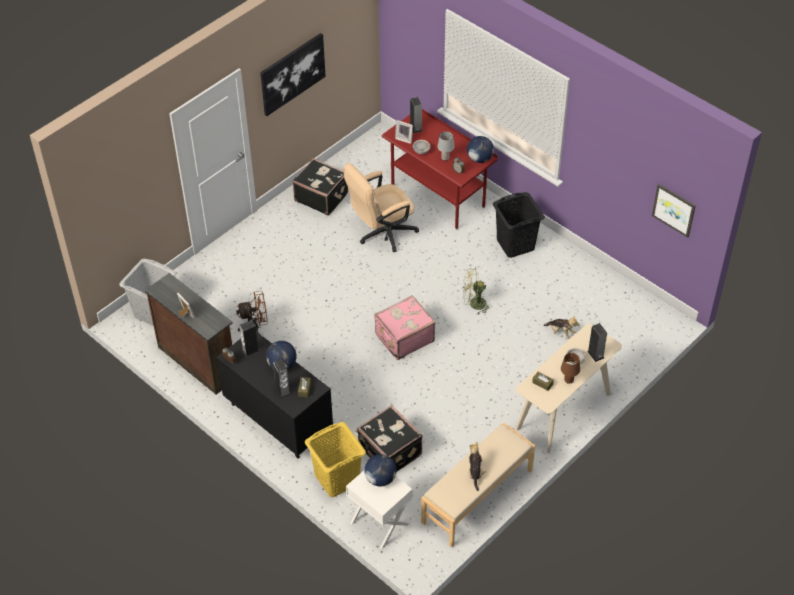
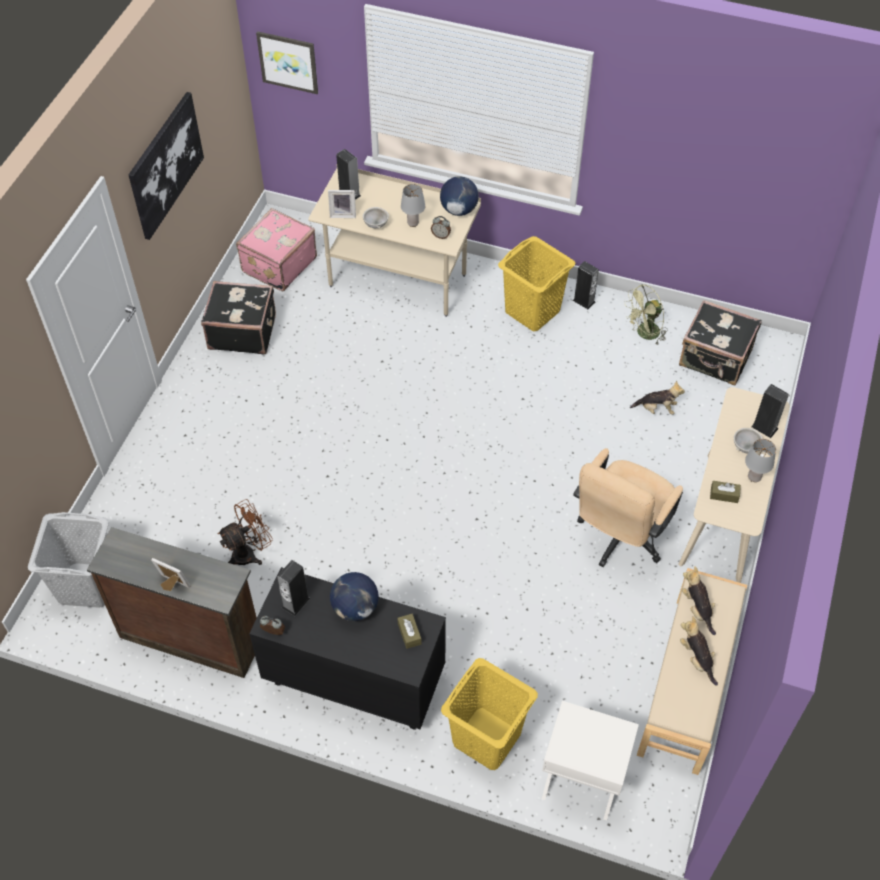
camera: 25 degrees left, 5 degrees up
(282, 391) = (378, 648): speaker -> speaker (584, 301)
(380, 479) = (586, 727): globe -> none
(381, 233) = (351, 355): beige office chair -> beige office chair (619, 537)
(389, 452) = (535, 667): black suitcase -> black suitcase (715, 359)
(404, 337) = (462, 491): pink suitcase -> pink suitcase (278, 264)
(438, 197) = (398, 280): red desk -> beige desk
(474, 304) = (526, 411): green fan -> green fan (644, 334)
(493, 446) = (697, 609): none -> plush toy
(515, 245) = (532, 311): black laundry basket -> yellow laundry basket
(568, 380) = (753, 477): brown table lamp -> grey table lamp
(674, 209) = (778, 196): picture -> picture (288, 62)

